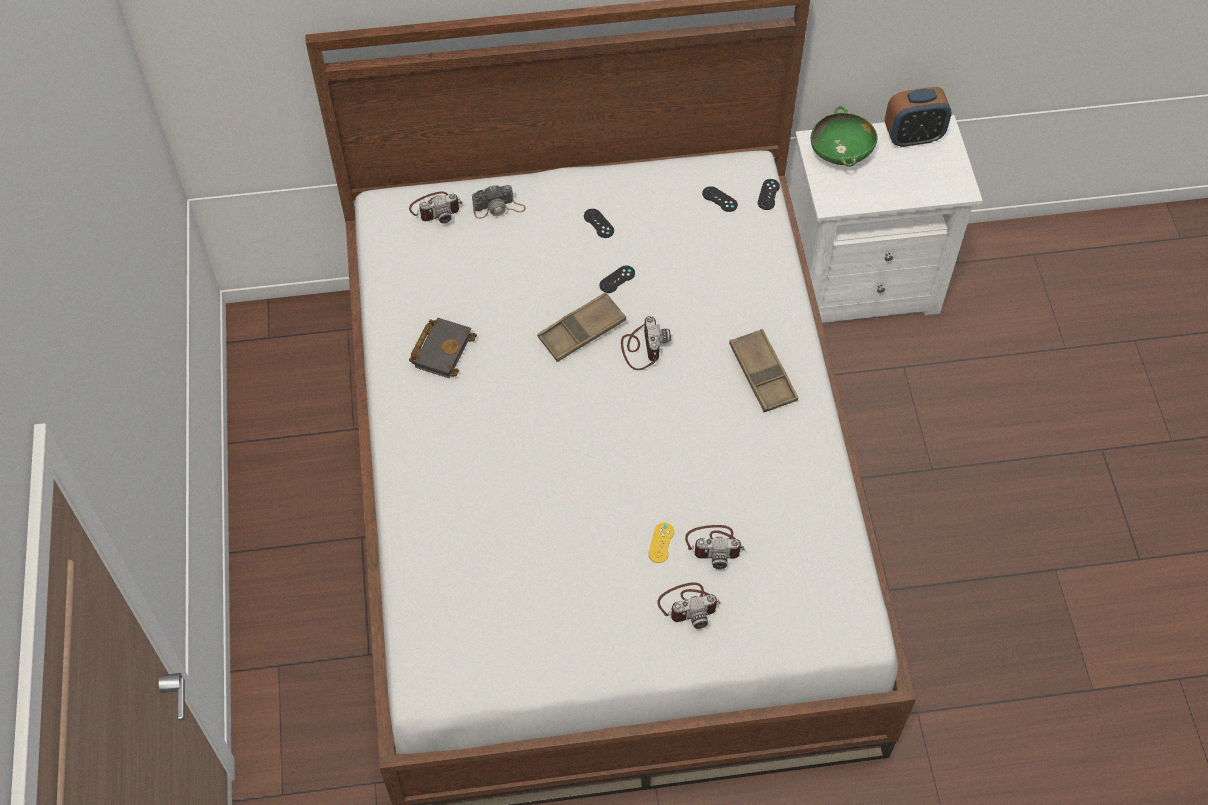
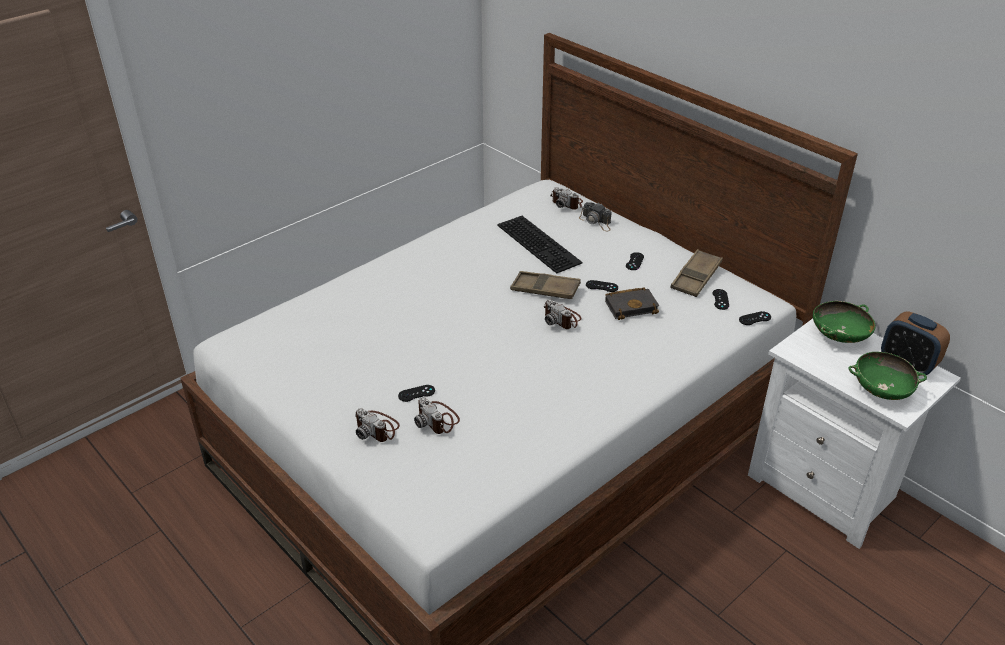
camera: 55 degrees right, 20 degrees down
(441, 349) = (471, 246): black book -> black book (632, 306)
(494, 283) = (540, 243): none -> keyboard
(642, 347) = (562, 318): camera -> camera turned 90 degrees clockwise
(661, 543) = (416, 393): yellow game controller -> black game controller
(762, 374) = (603, 380): brown tray -> brown tray (696, 277)
(929, 181) = (881, 390): none -> green bowl

